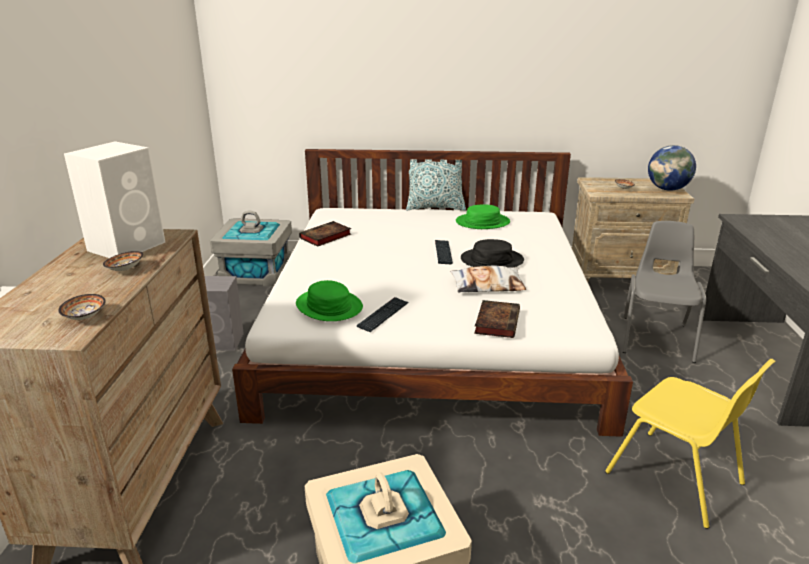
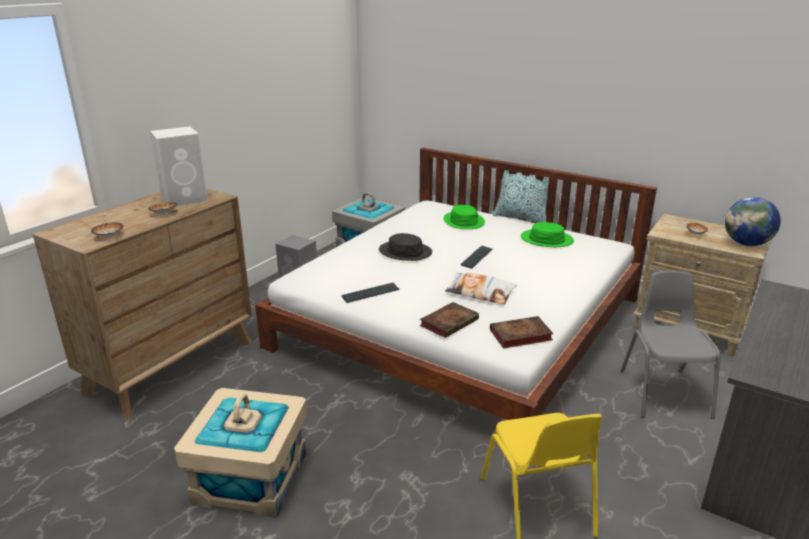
camera: 30 degrees right, 0 degrees up
(325, 237) = (400, 224): book -> book (519, 336)
(329, 306) = (339, 277): green hat -> green hat (463, 221)
(492, 260) = (510, 273): black hat -> black hat (405, 252)
(656, 338) = (664, 392): grey chair -> grey chair turned 45 degrees counterclockwise

